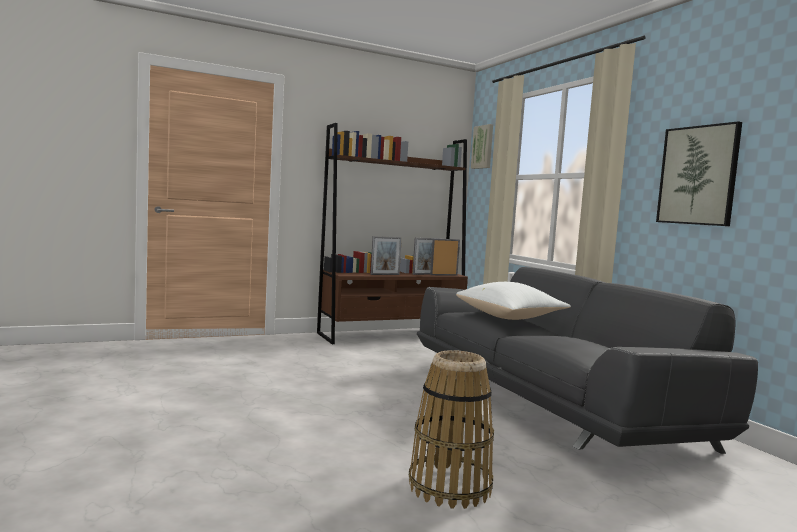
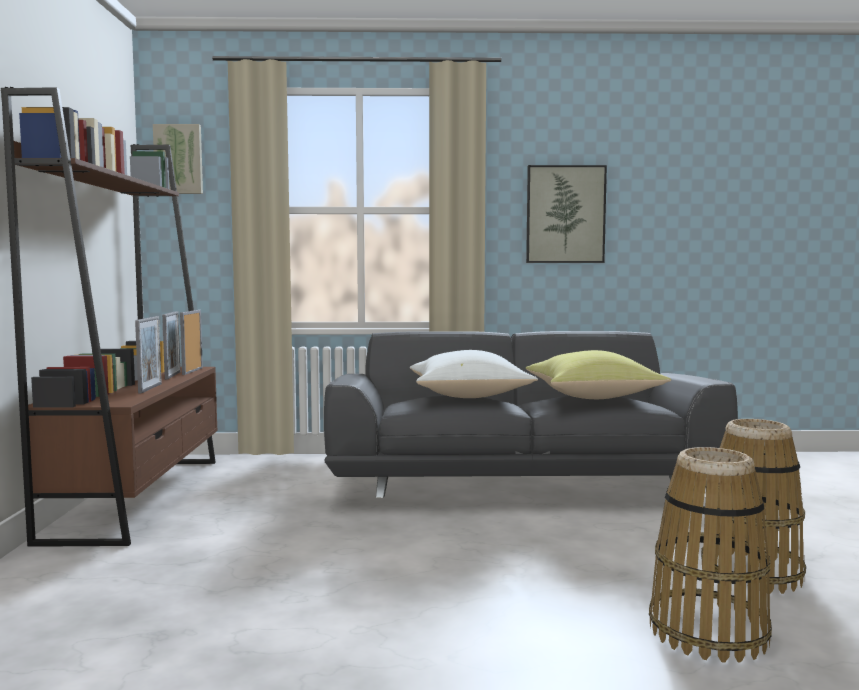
camera: 65 degrees left, 0 degrees up
(326, 466) = (707, 632): none -> basket
(571, 340) = (593, 397): none -> yellow pillow

